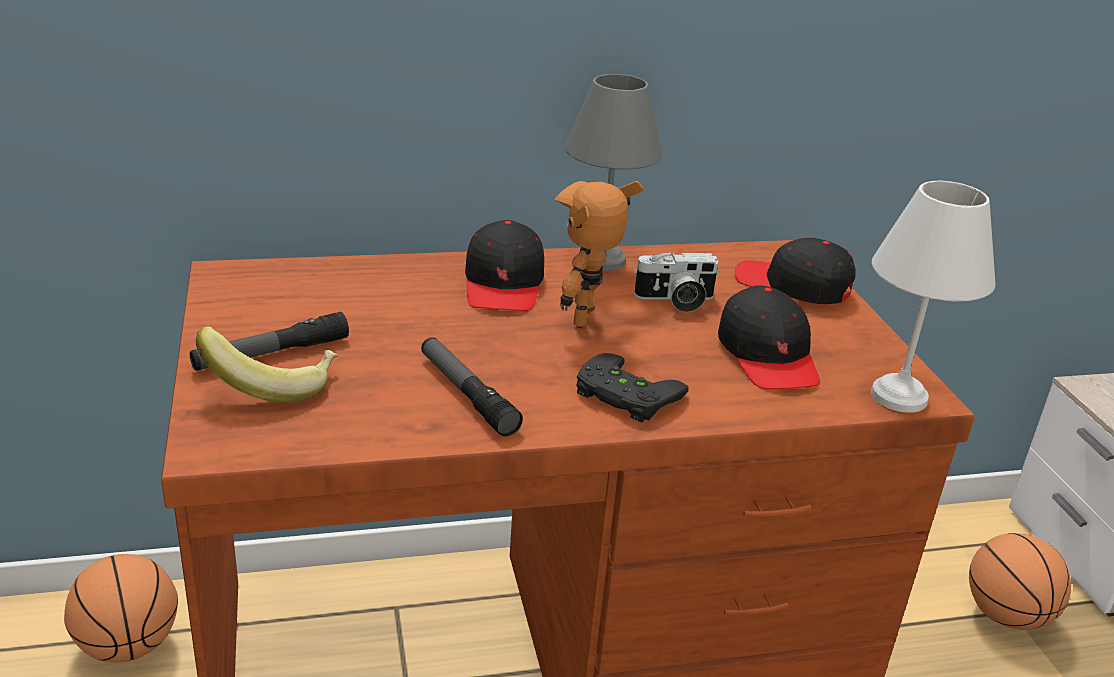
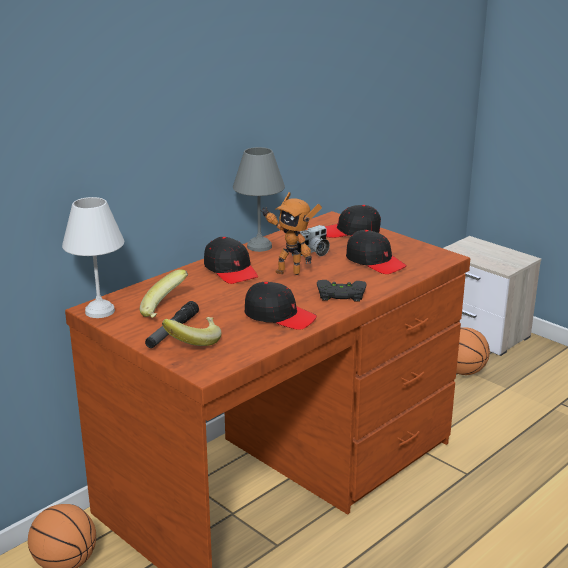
camera: 30 degrees left, 5 degrees down
(313, 315) = (166, 311): none -> banana
(467, 394) = (279, 316): flashlight -> black cap
(591, 319) = (288, 272): toy robot -> toy robot turned 60 degrees counterclockwise
(901, 396) = (439, 259): white table lamp -> white table lamp (101, 310)

